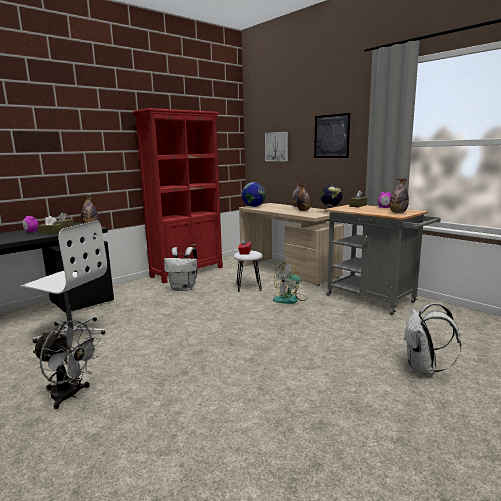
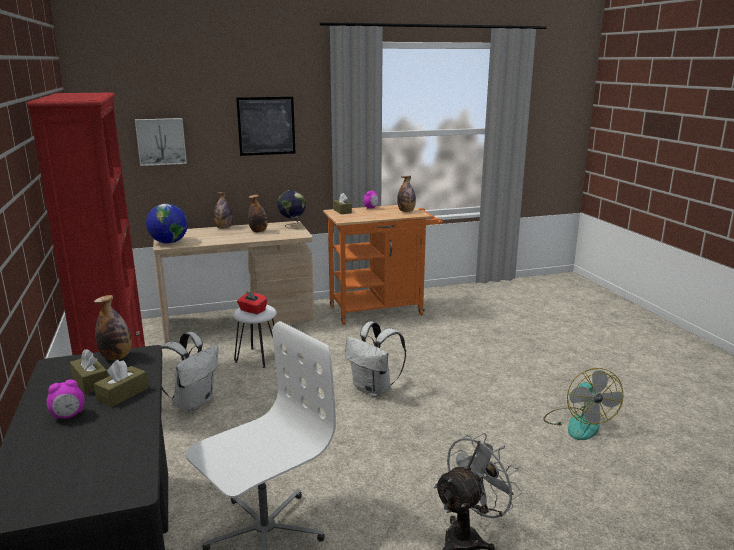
camera: 65 degrees left, 5 degrees up
(290, 299) = (330, 345): fan -> fan (578, 423)
(375, 300) = (381, 309): grey cart -> orange cart
(423, 369) = (524, 338): white backpack -> white backpack (374, 389)

